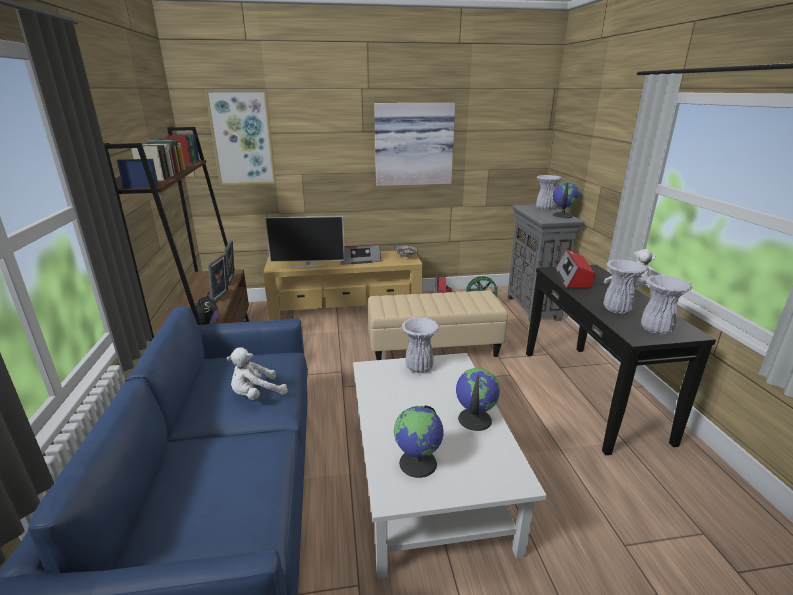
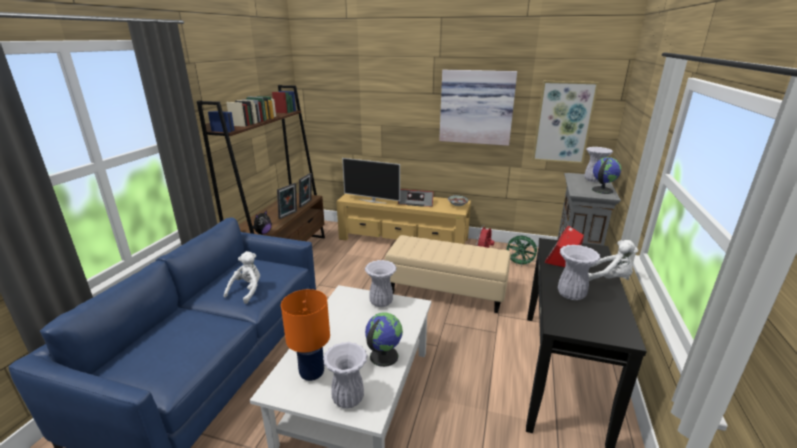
camera: 25 degrees right, 0 degrees up
(242, 138) = (339, 94): picture -> picture (563, 122)
(256, 394) = (247, 291): white plush toy -> white plush toy turned 120 degrees clockwise
(418, 463) = (312, 374): globe -> orange table lamp
(655, 330) = (587, 324): white vase -> white vase (347, 399)

